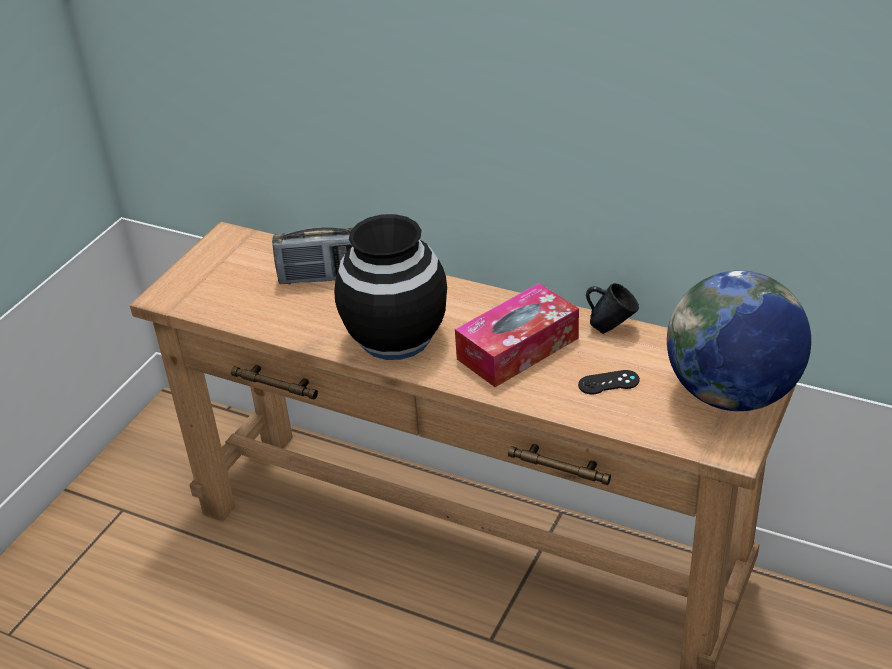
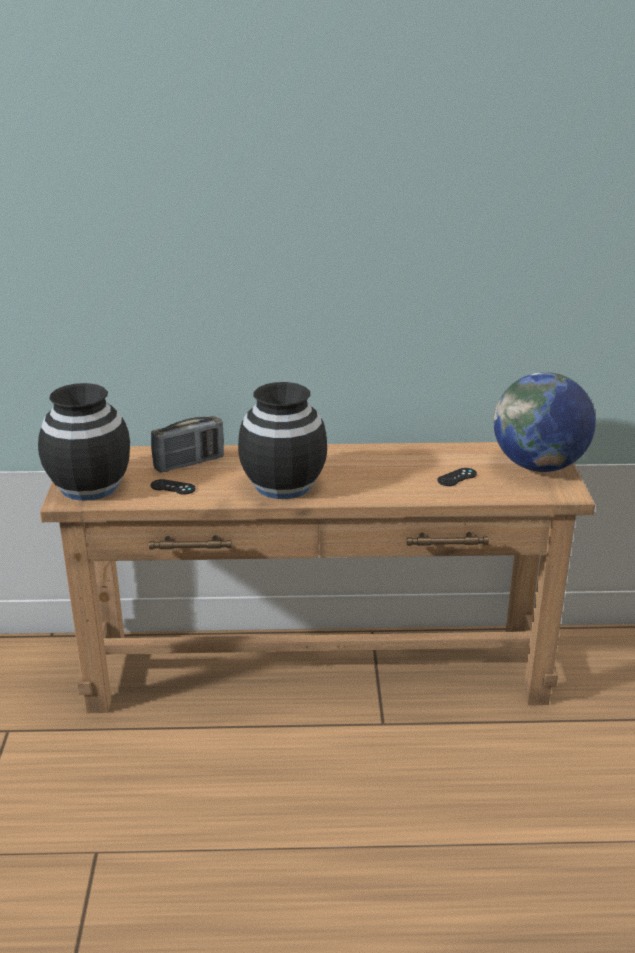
camera: 30 degrees left, 10 degrees down
(199, 284) = (90, 487): none -> black vase
(278, 308) = (173, 487): none -> black game controller
(518, 348) = (377, 473): tissue box -> none
(611, 328) = (428, 449): blue mug -> none

